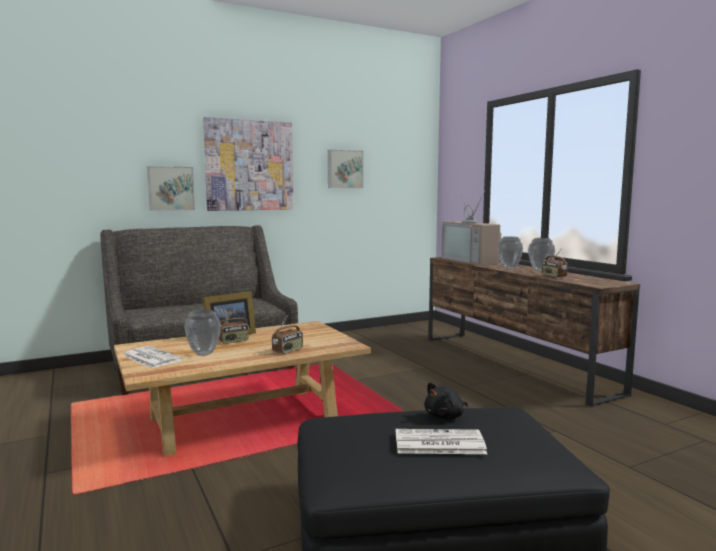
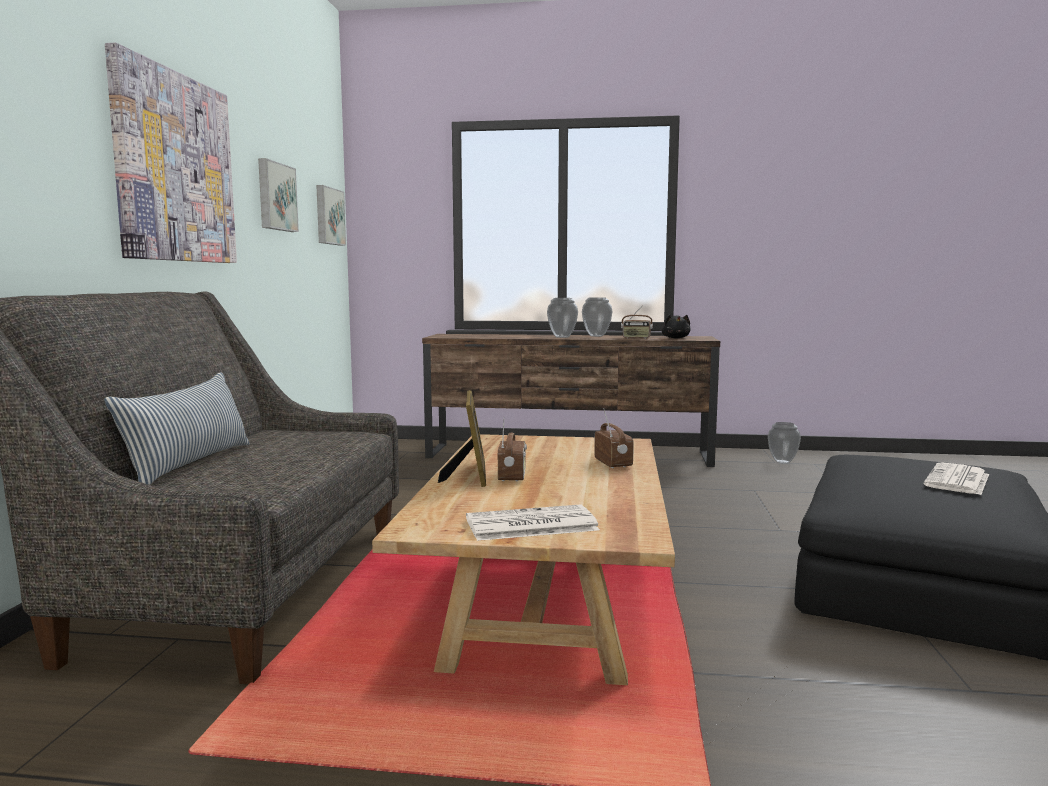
camera: 55 degrees left, 0 degrees up
(170, 188) = (60, 199): picture -> picture (328, 216)
(182, 304) = (189, 464): none -> pillow
(203, 354) = (558, 497): vase -> vase (783, 462)
(445, 416) = (880, 467): black plush toy -> black plush toy (676, 338)
(472, 261) = (489, 336): television -> none

